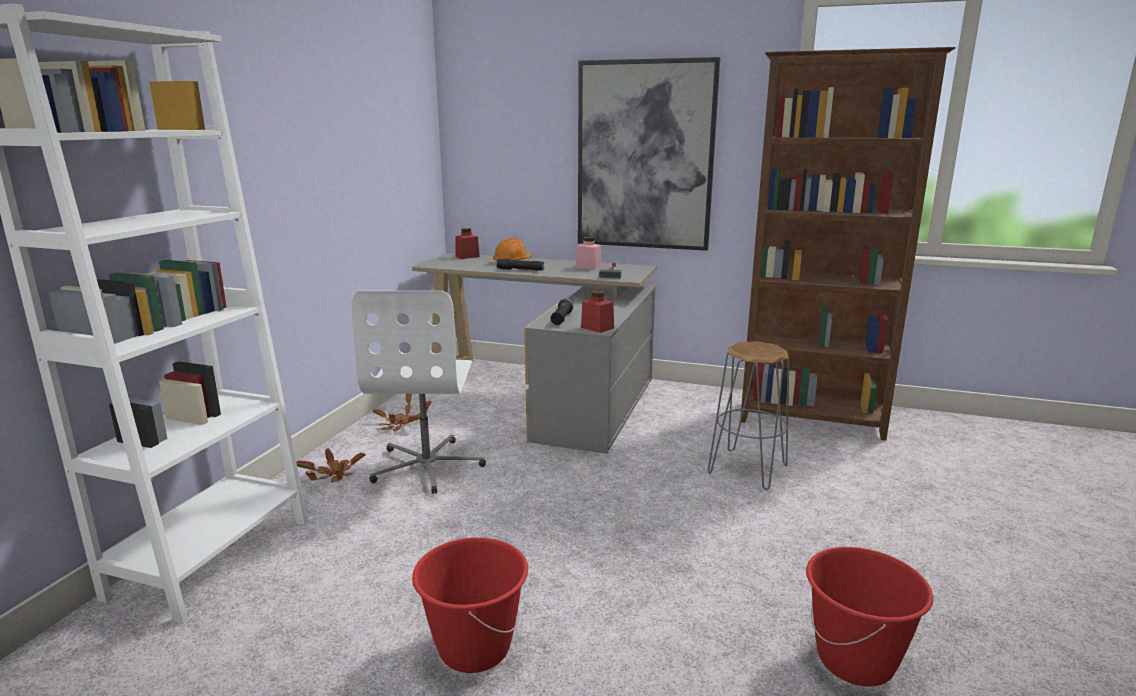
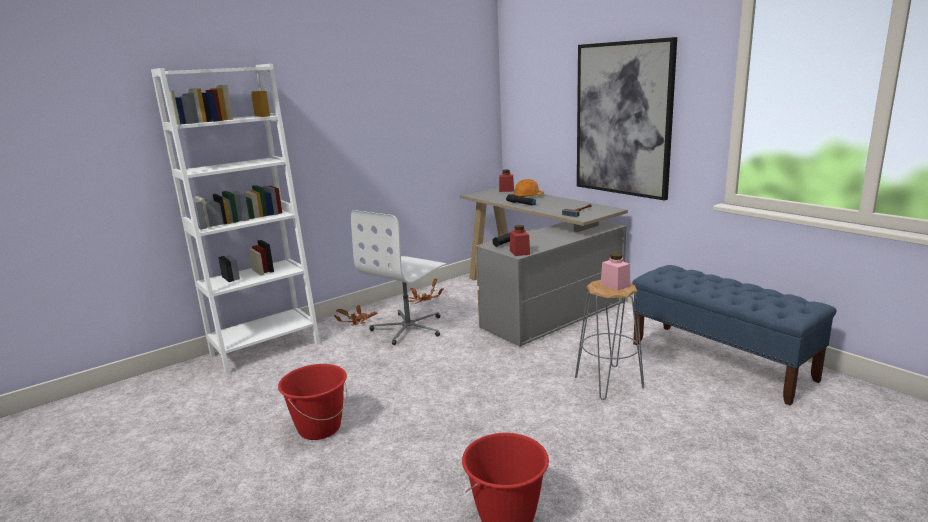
camera: 35 degrees right, 0 degrees up
(588, 267) = (571, 206): pink jar -> pink jar (615, 285)
(812, 420) = (720, 361): brown bookcase -> blue bench

